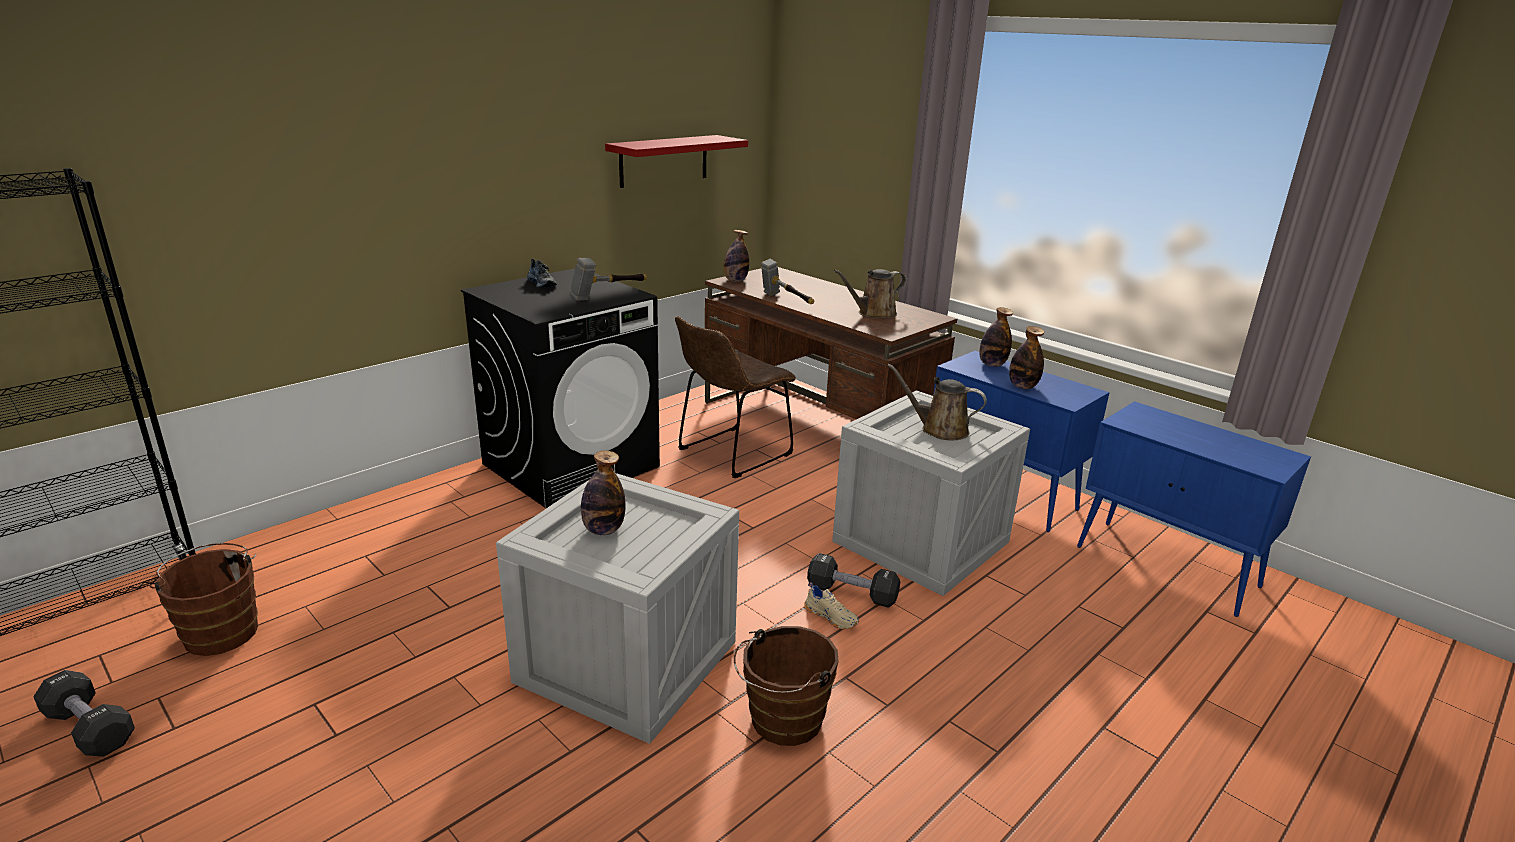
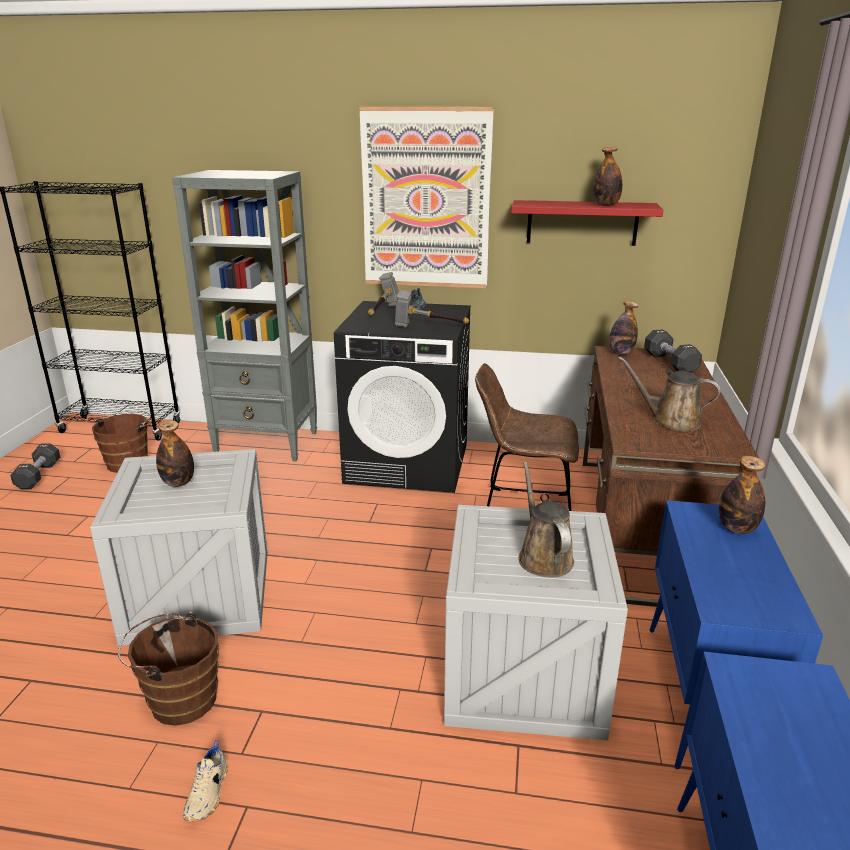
camera: 55 degrees right, 0 degrees up
(378, 520) = (267, 443): none -> grey bookcase
(518, 152) = (425, 200): none -> picture
(786, 301) = (614, 382): hammer -> hammer (383, 312)
(831, 616) = (340, 667): beige shoe -> beige shoe (209, 793)
(852, 593) = (386, 664): black dumbbell -> black dumbbell (670, 363)
(1022, 386) = (709, 565): bottle -> bottle (606, 205)

